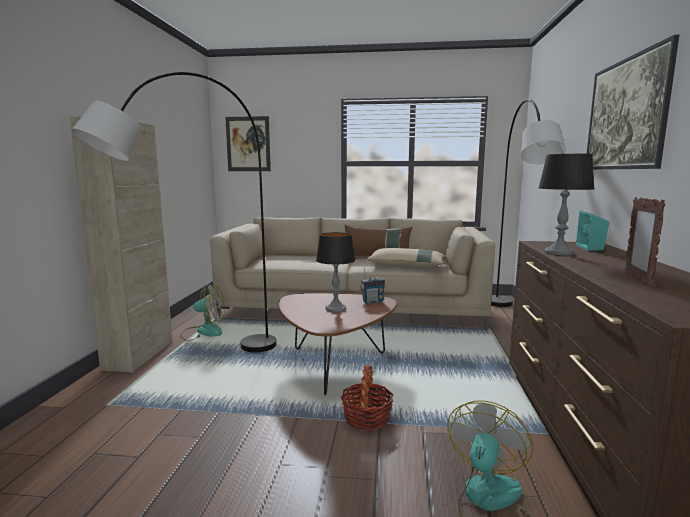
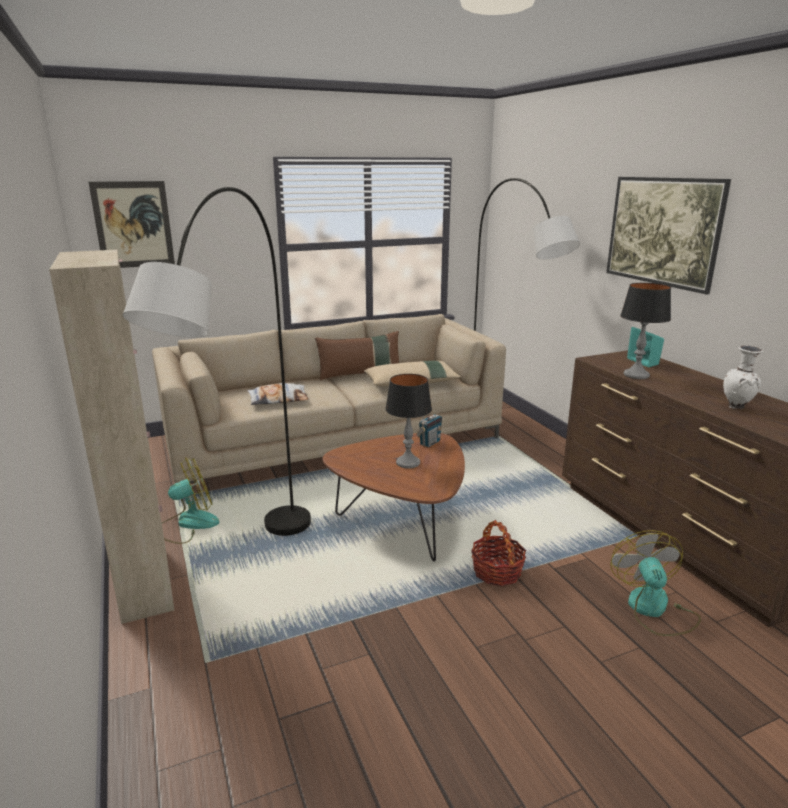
camera: 30 degrees left, 10 degrees up
(298, 261) = (278, 399): none -> pillow
(637, 280) = (737, 407): picture frame -> white vase

